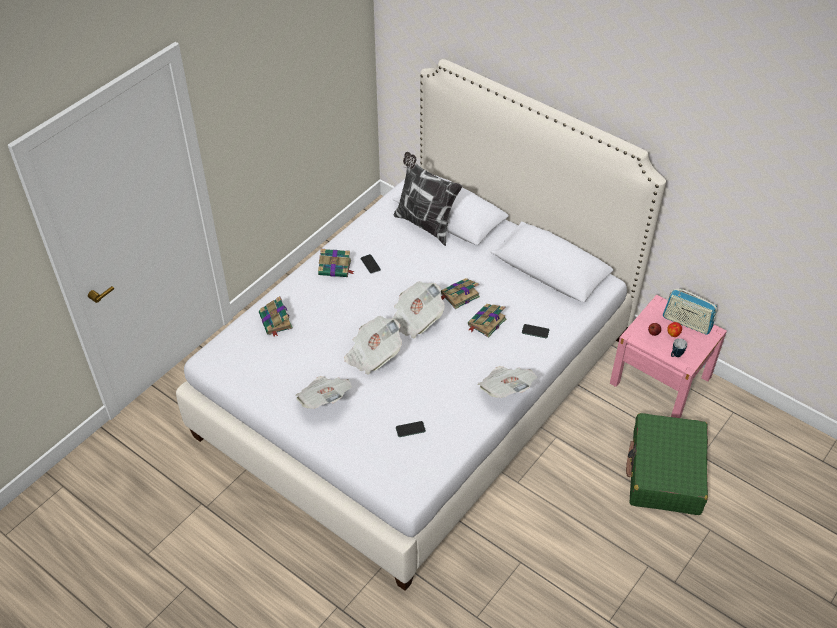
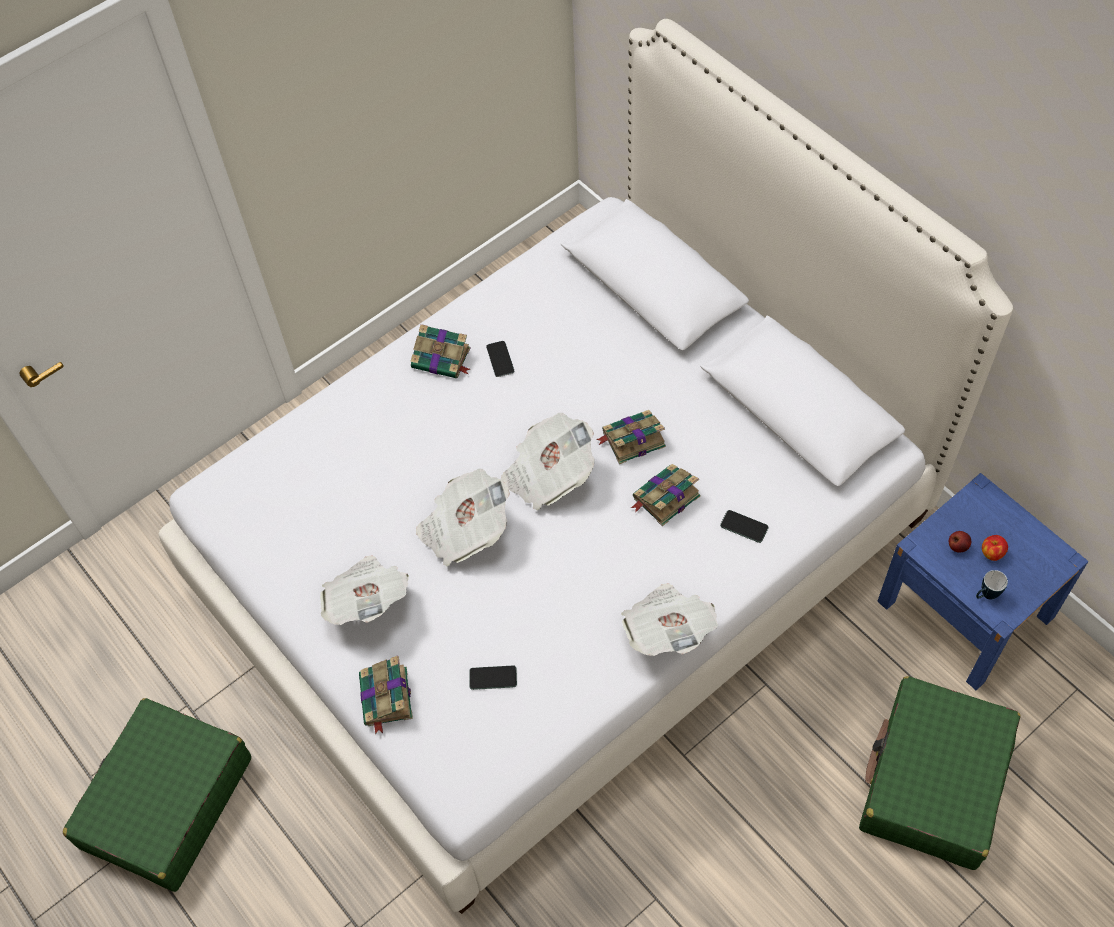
camera: 15 degrees right, 10 degrees up
(201, 561) = (166, 802): none -> green suitcase
(276, 321) = (324, 444): book -> book (386, 698)
(425, 224) = (607, 295): pillow -> none
(660, 380) = (965, 609): pink nightstand -> blue nightstand
(687, 322) = (1021, 535): radio -> none

